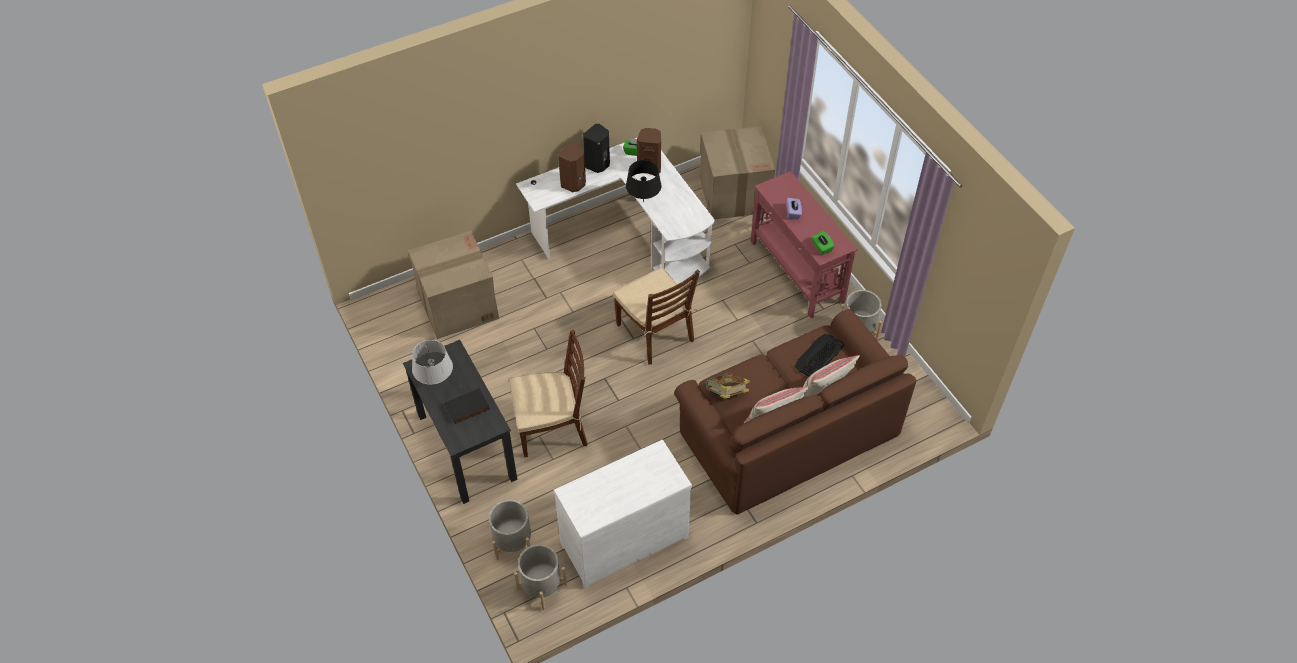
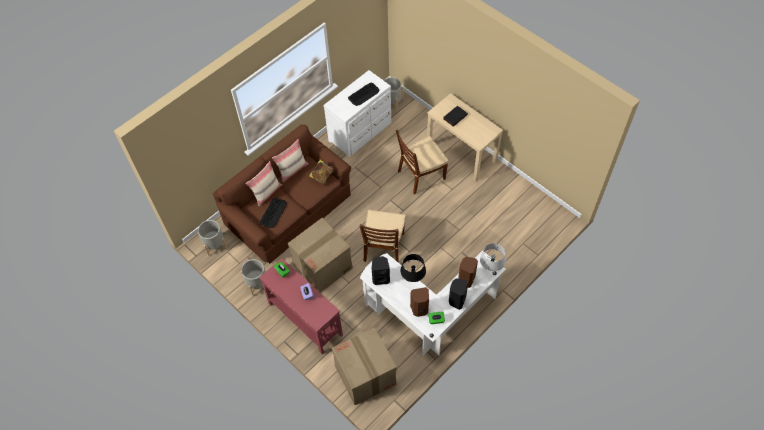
camera: 165 degrees right, 5 degrees up
(436, 383) = (478, 124): grey table lamp -> grey table lamp (491, 268)
(457, 305) = (513, 231): cardboard box -> cardboard box (323, 266)
(466, 446) = (461, 153): black desk -> beige desk
(513, 542) = (414, 116): grey planter -> grey planter (215, 244)
(610, 484) = (364, 94): none -> keyboard
(655, 333) = (384, 247): brown chair -> brown chair turned 120 degrees counterclockwise
(686, 212) = (381, 278): none -> black speaker

